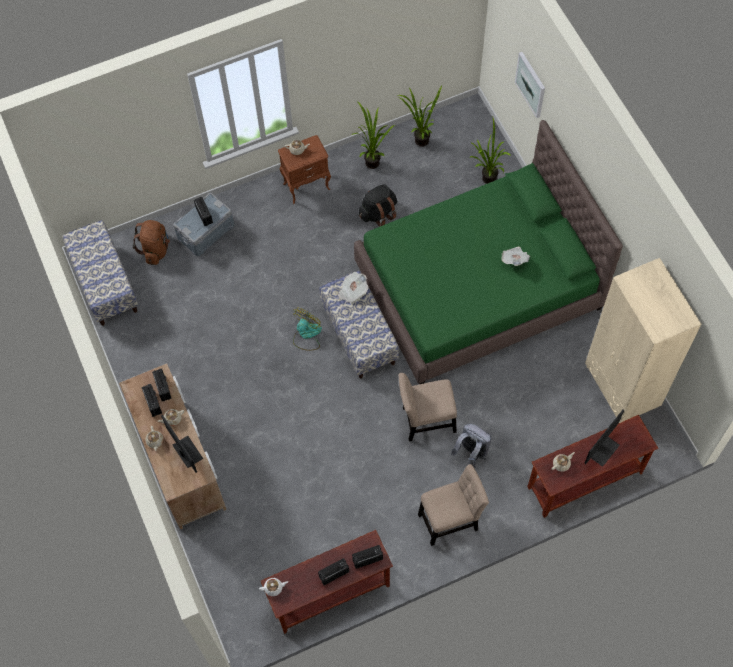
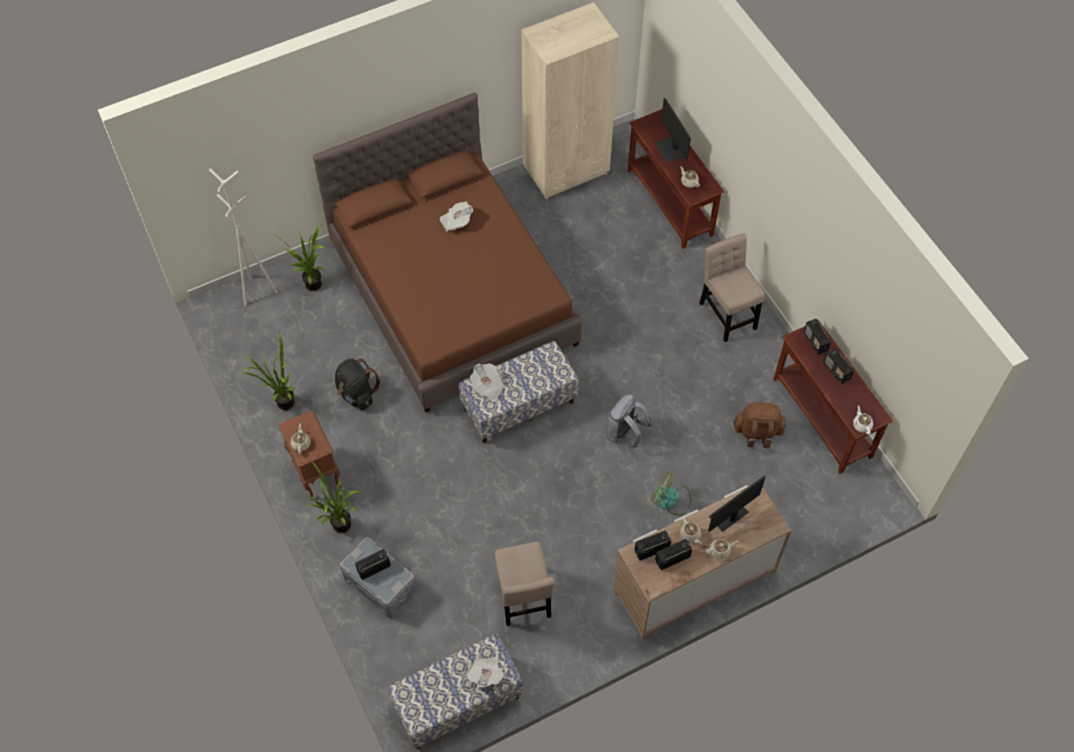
camera: 95 degrees left, 5 degrees down
(100, 284) = (486, 674): none -> newspaper
(155, 249) = (405, 644): brown backpack -> brown backpack (757, 432)
(306, 335) = (521, 459): fan -> fan (670, 500)
(418, 139) = (254, 356): potted plant -> potted plant (339, 529)
(426, 421) = (619, 338): beige chair -> beige chair (524, 598)
(471, 452) = (651, 296): grey backpack -> grey backpack (625, 433)
(478, 286) = (453, 293): green bed -> brown bed
(483, 139) = (257, 291): none -> grey clothes rack
(531, 84) = (266, 163): picture -> none
(603, 449) = (669, 149): monitor -> monitor turned 150 degrees counterclockwise

